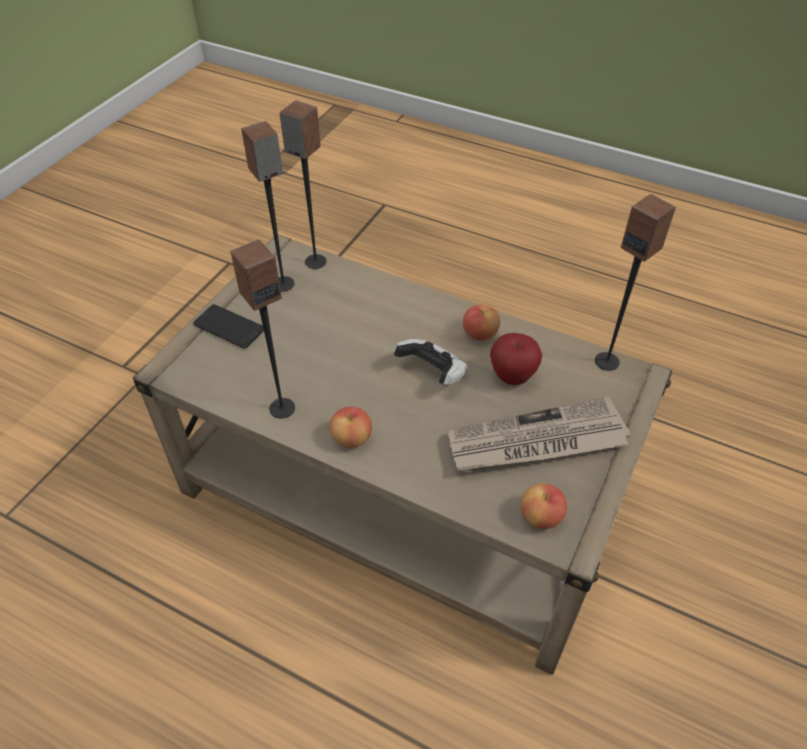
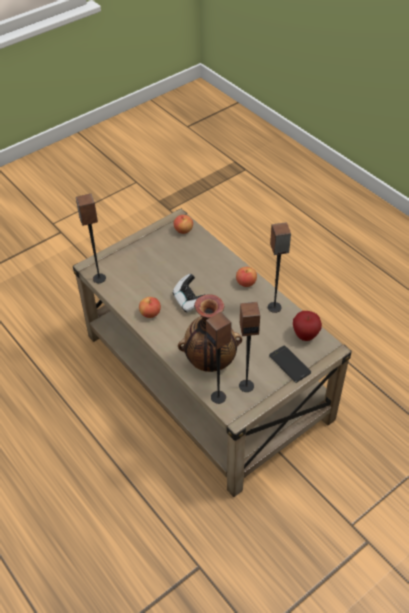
camera: 155 degrees left, 0 degrees up
(348, 298) = (210, 361): none -> vase
(512, 376) = (151, 286): apple -> apple (305, 335)
(536, 442) = (163, 255): newspaper -> none

